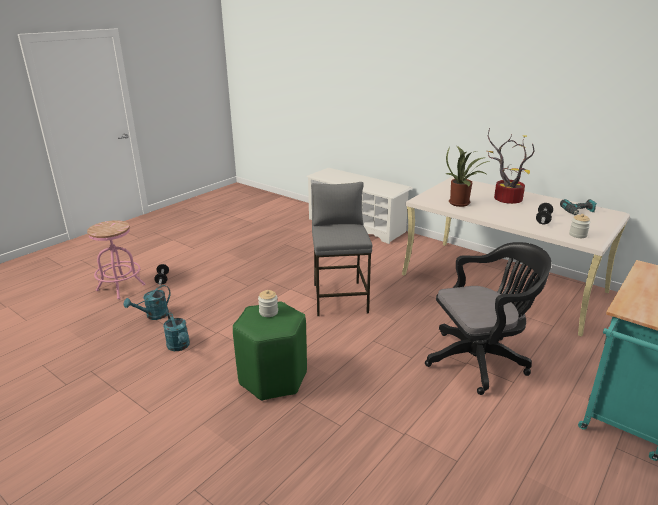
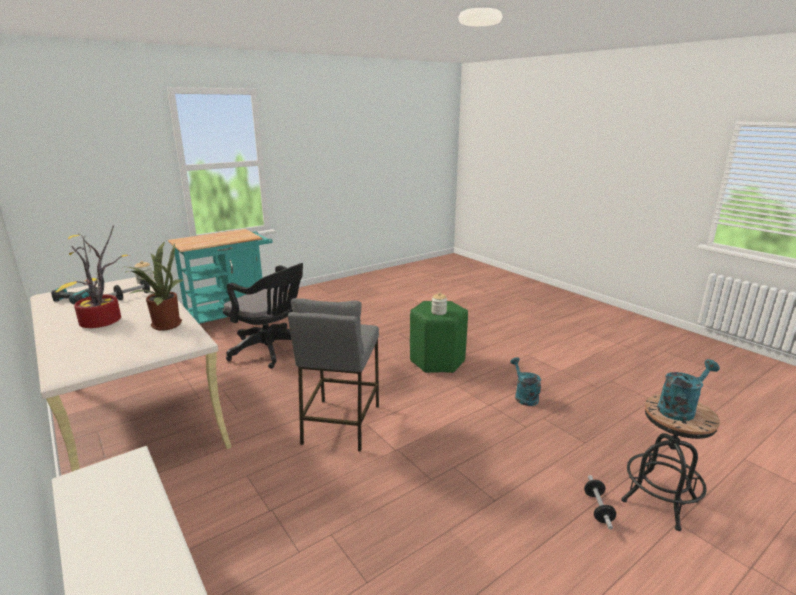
camera: 165 degrees left, 5 degrees down
(120, 287) = (659, 501): pink stool -> black stool
(153, 316) = (572, 437): turquoise watering can -> turquoise watering can (680, 408)
(480, 360) = (271, 350): black office chair -> black office chair turned 150 degrees counterclockwise

